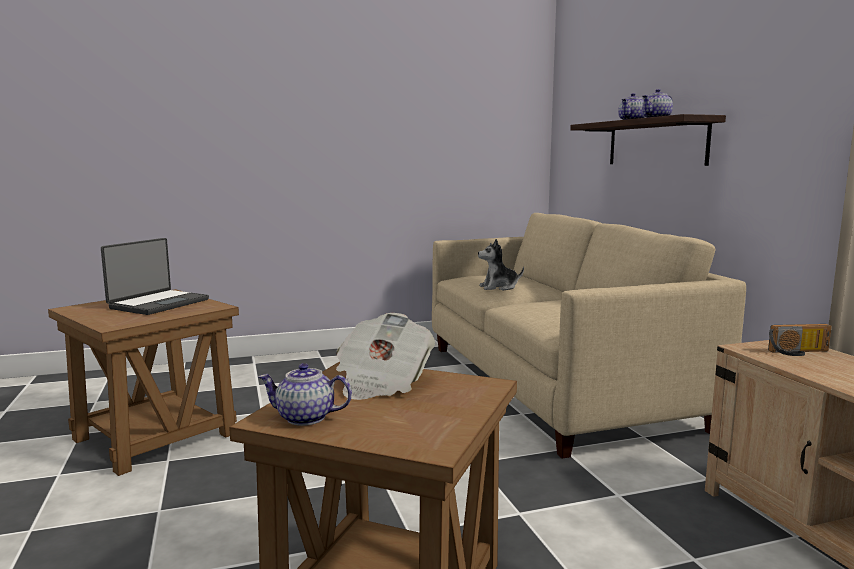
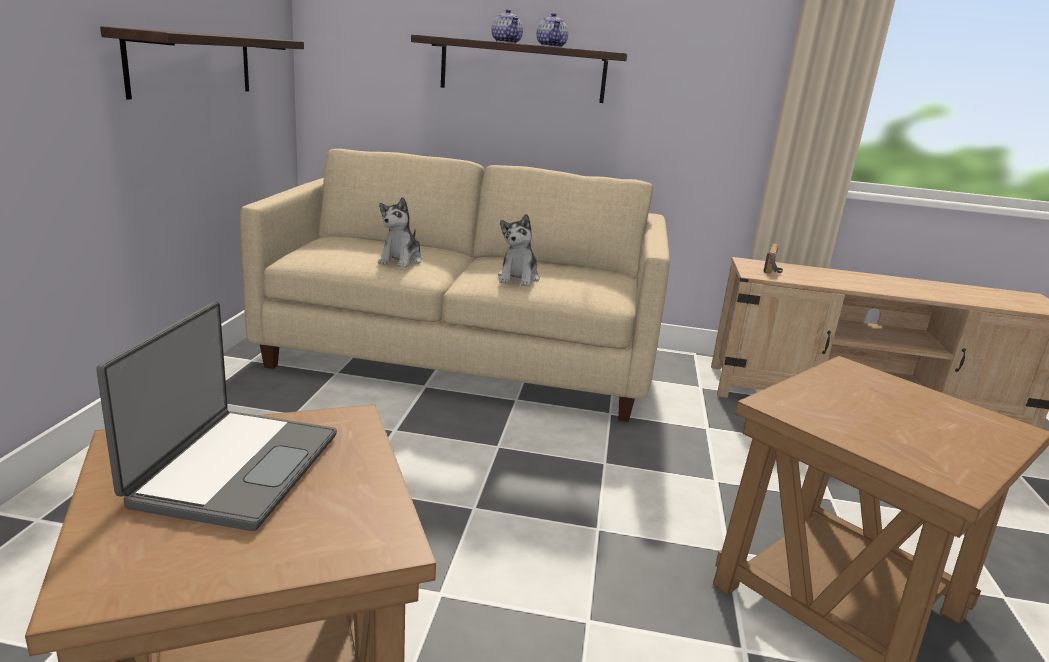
camera: 65 degrees left, 10 degrees up
(158, 304) = (234, 468): laptop -> laptop turned 45 degrees clockwise
(304, 418) = (949, 463): teapot -> none
(381, 382) = (836, 404): newspaper -> none
(429, 156) = (192, 64): none -> shelf
(538, 309) = (518, 278): none -> plush toy

